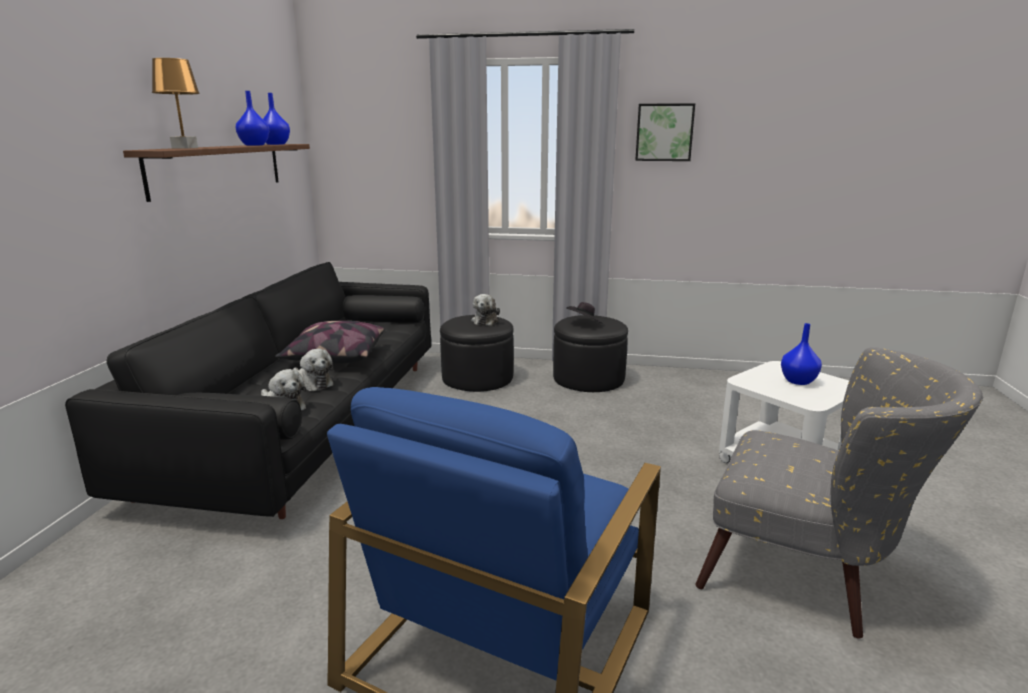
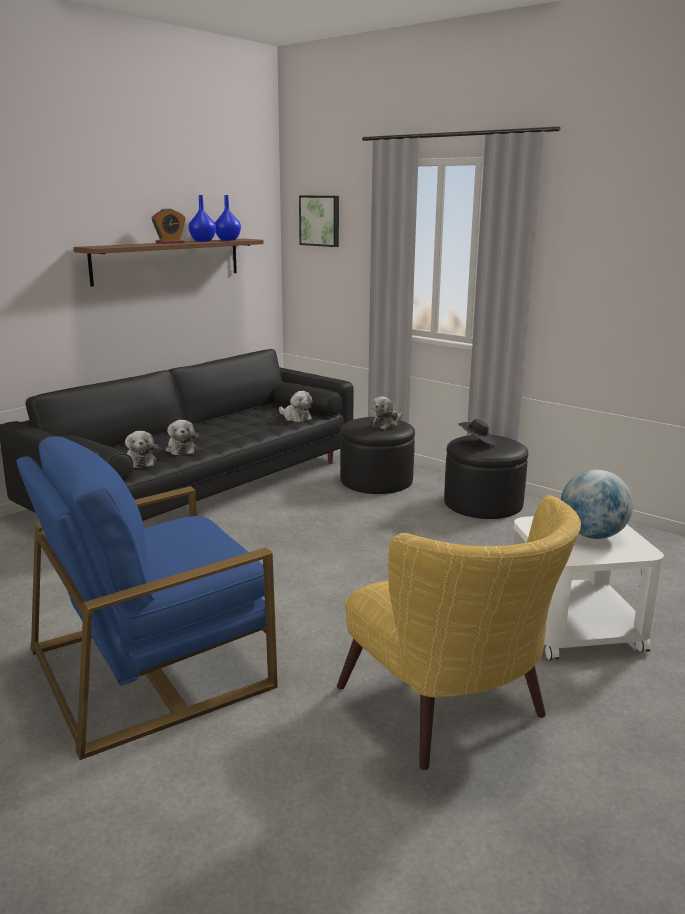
camera: 30 degrees right, 0 degrees up
(184, 148) = (125, 245): brown table lamp -> none
(227, 146) = (170, 243): none -> alarm clock
(334, 358) = (223, 433): pillow -> none
(387, 329) = (295, 417): none -> plush toy
(664, 132) = (595, 240): picture -> picture (320, 220)
(797, 381) = (592, 535): blue vase -> globe
(808, 574) = (453, 714): grey armchair -> yellow armchair

